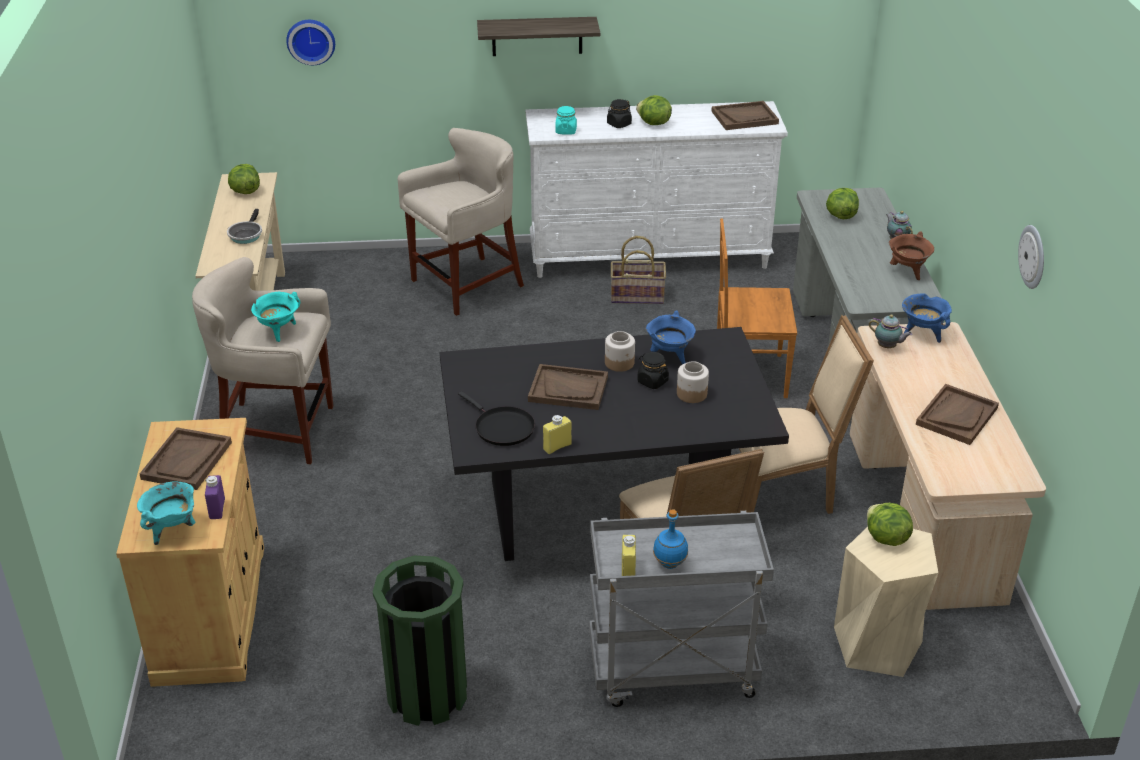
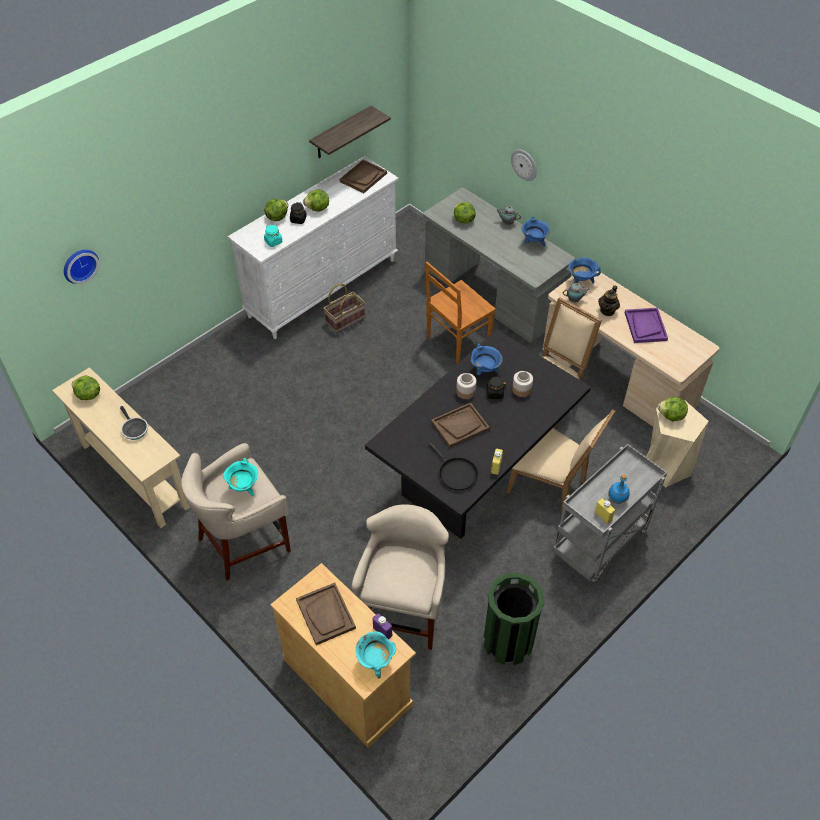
camera: 40 degrees left, 15 degrees up
(466, 285) = (238, 369): beige stool -> beige stool (404, 611)
(501, 427) = (456, 473): black frying pan -> black frying pan turned 45 degrees clockwise
(537, 36) = (225, 185): shelf -> shelf (341, 133)
(599, 114) = (277, 217): none -> lettuce
(907, 272) = (534, 242): brown cooking pot -> blue cooking pot
(921, 377) = (607, 310): none -> teapot
(956, 416) = (645, 326): brown tray -> purple tray
(1033, 256) = (668, 227): wall clock -> wall clock (524, 164)

